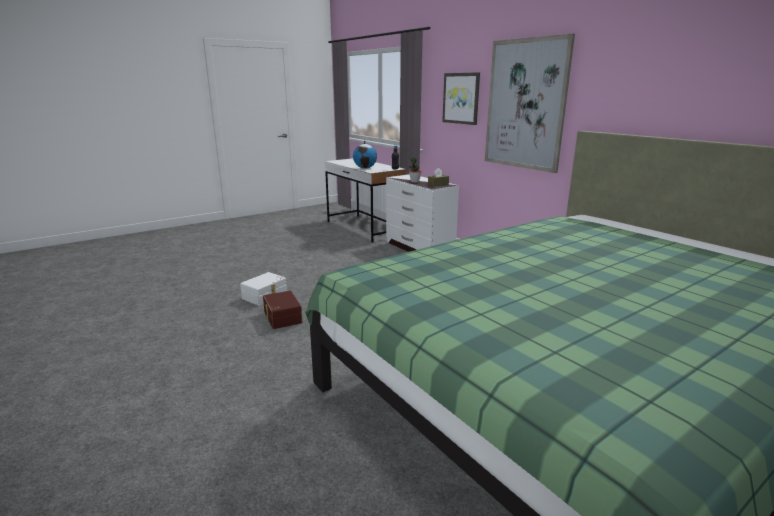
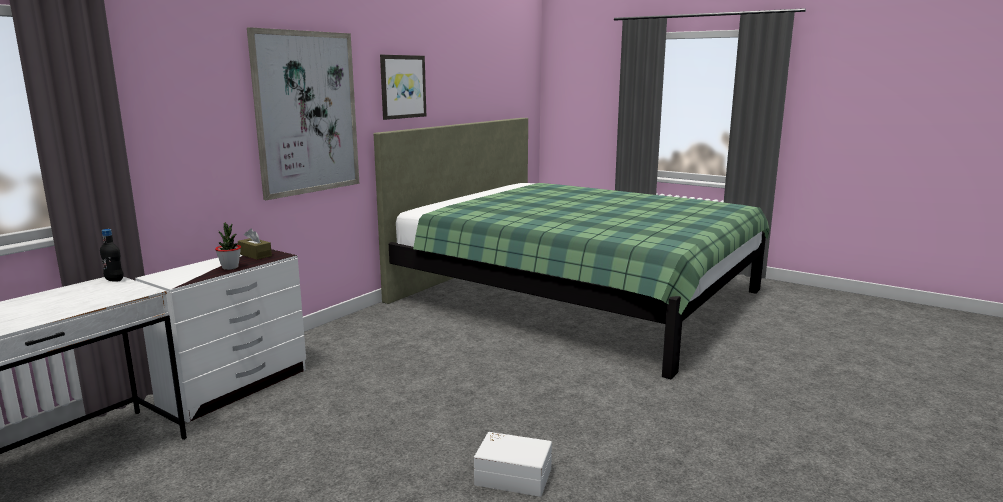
camera: 110 degrees left, 5 degrees down
(281, 317) = (570, 436): brown storage box -> none
(365, 168) = (87, 303): globe -> none
(461, 98) = (194, 114): picture -> picture (402, 86)

